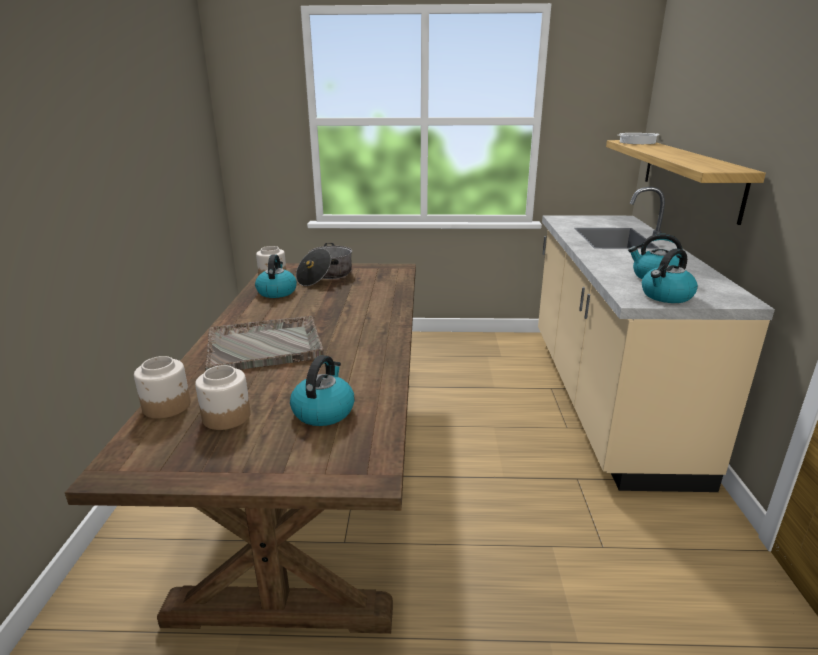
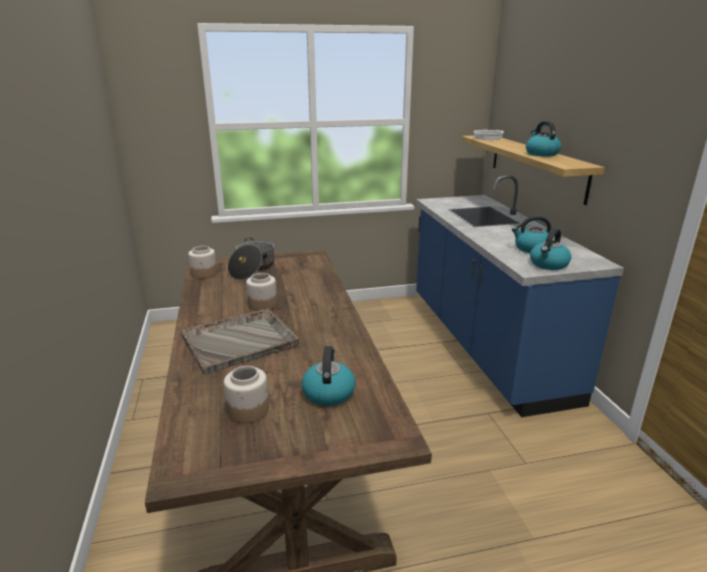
camera: 15 degrees left, 0 degrees up
(167, 406) = (187, 409): jar -> jar (263, 304)
(276, 292) = (217, 288): kettle -> kettle (541, 154)
(604, 399) = (485, 345): beige counter -> blue counter

